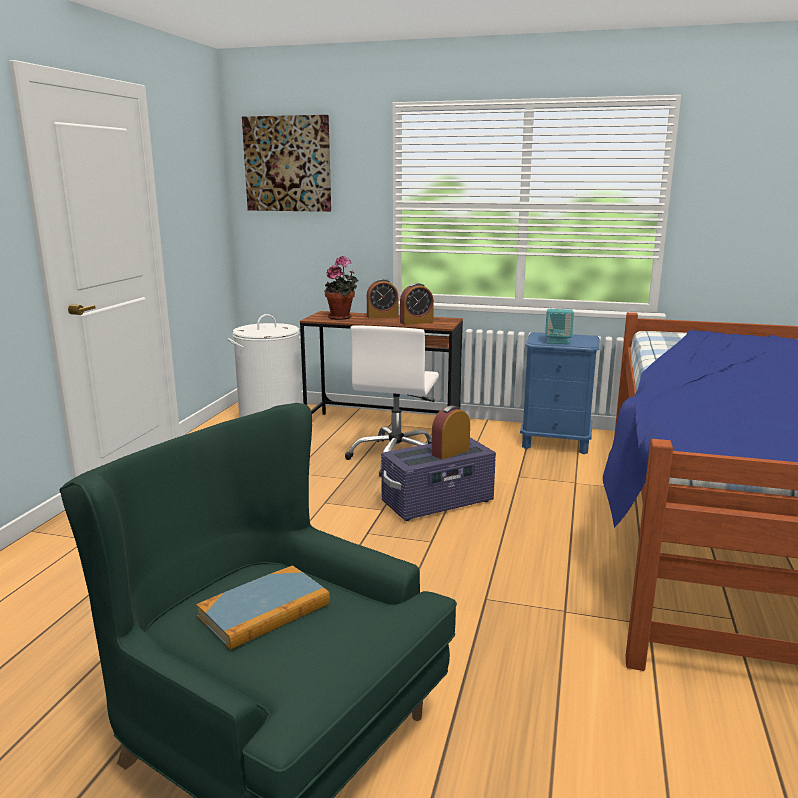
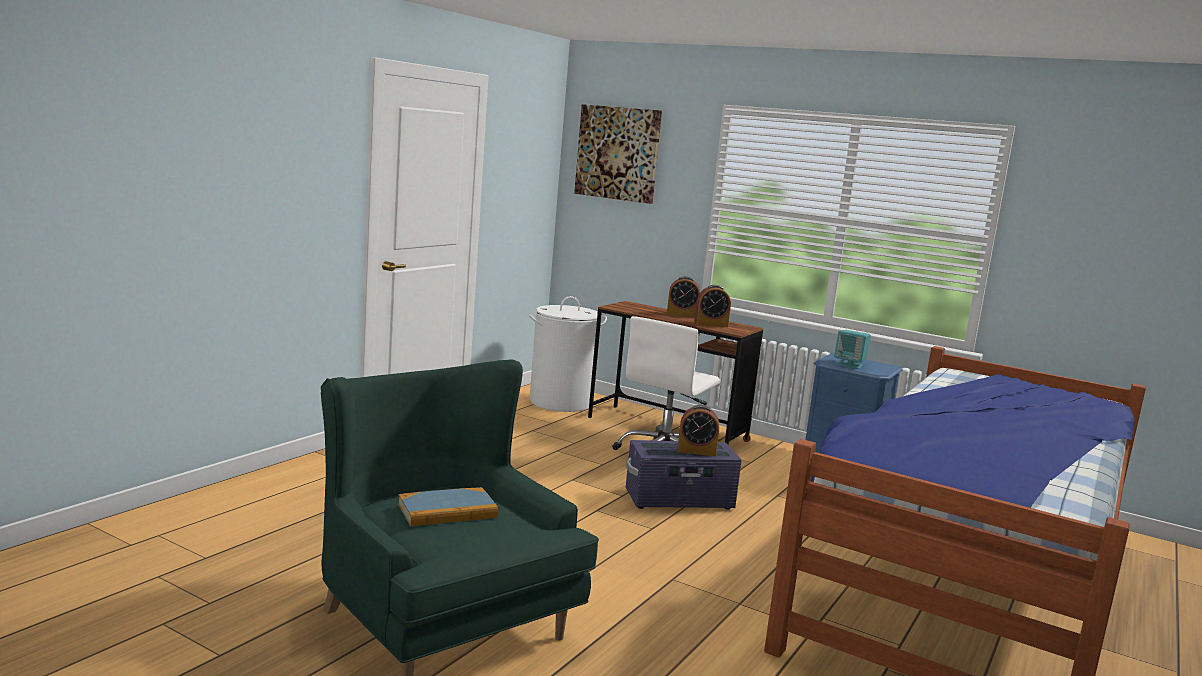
camera: 15 degrees right, 5 degrees down
(342, 317) = (641, 310): potted plant -> none
(450, 452) = (696, 451): alarm clock -> alarm clock turned 150 degrees counterclockwise

